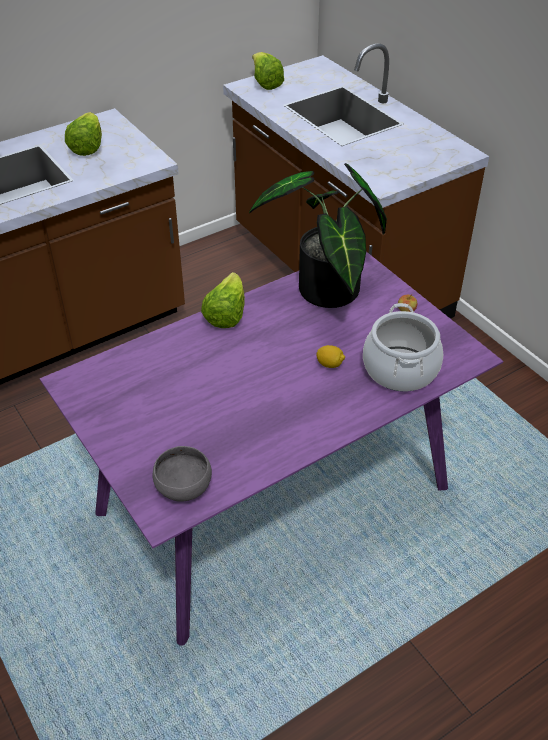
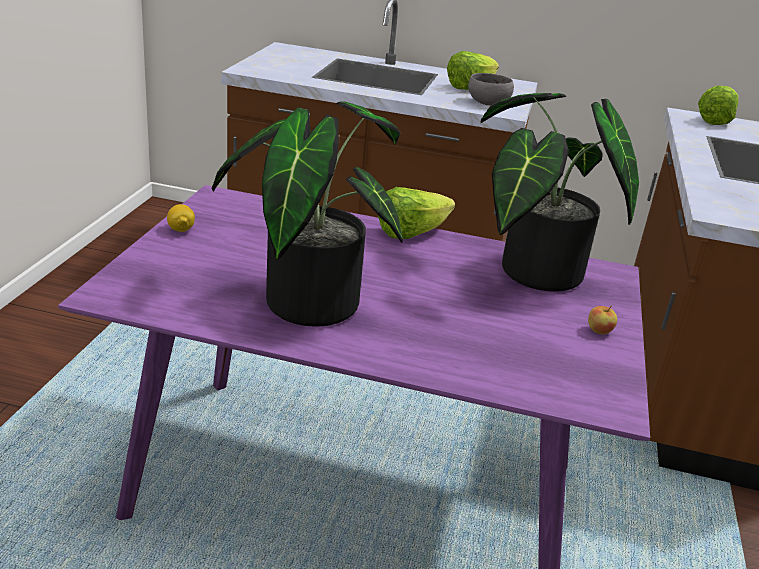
camera: 45 degrees right, 15 degrees down
(182, 487) = (153, 292): grey bowl -> grey bowl (487, 103)
(260, 413) = (307, 298): none -> potted plant
(330, 364) = (437, 312): lemon -> lemon (181, 230)
(400, 369) = (504, 361): cooking pot -> none

